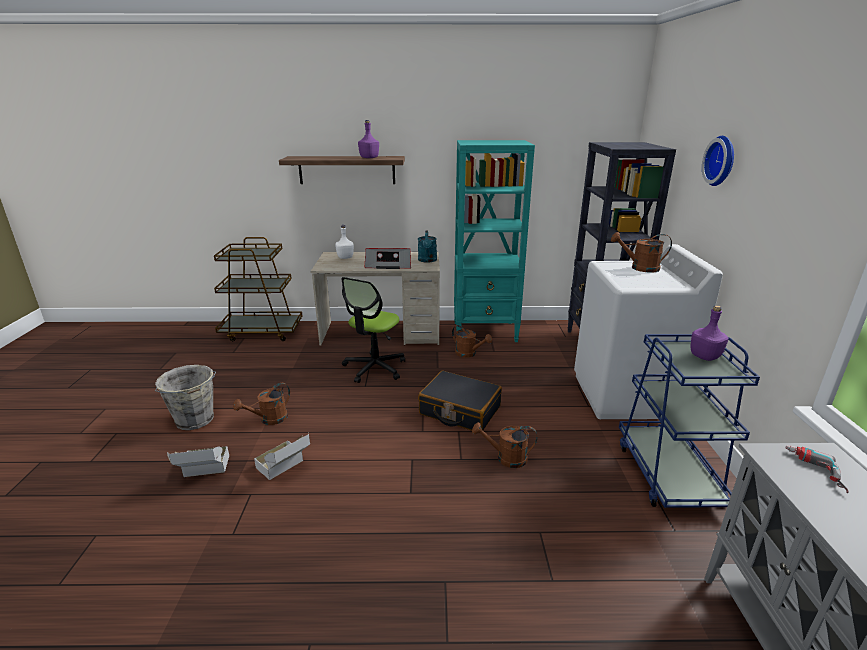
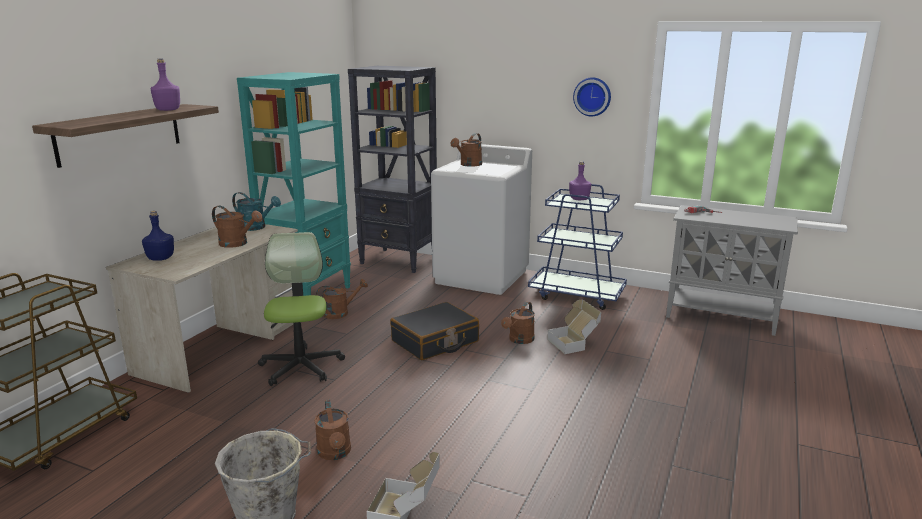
camera: 65 degrees left, 5 degrees down
(285, 469) = (446, 452): cardboard box -> cardboard box (573, 343)
(345, 257) = (161, 258): white bottle -> blue bottle
(374, 368) = (301, 367): office chair -> office chair turned 150 degrees counterclockwise
(389, 265) = (237, 244): radio -> brown watering can
(722, 161) = (496, 70): wall clock -> wall clock (592, 96)

